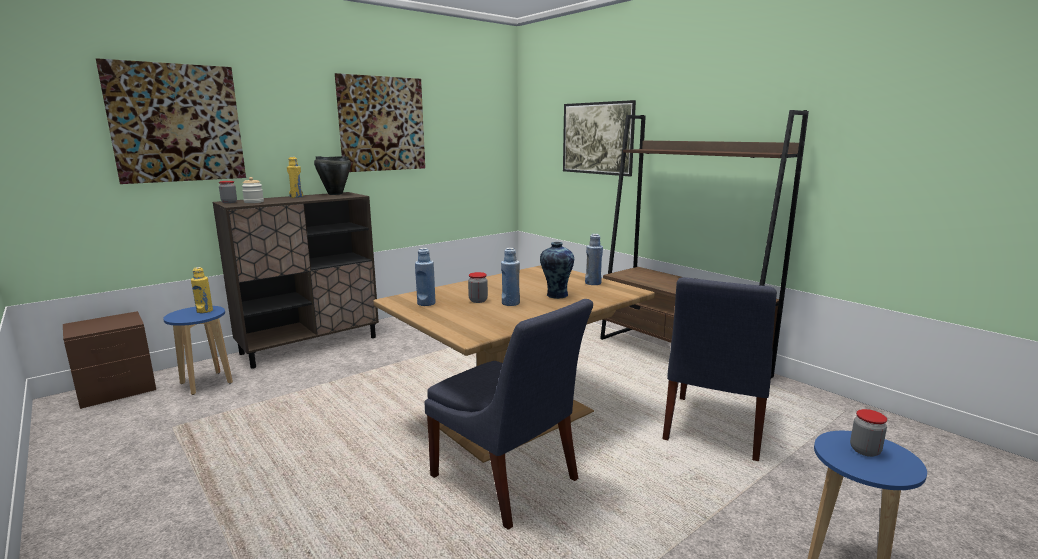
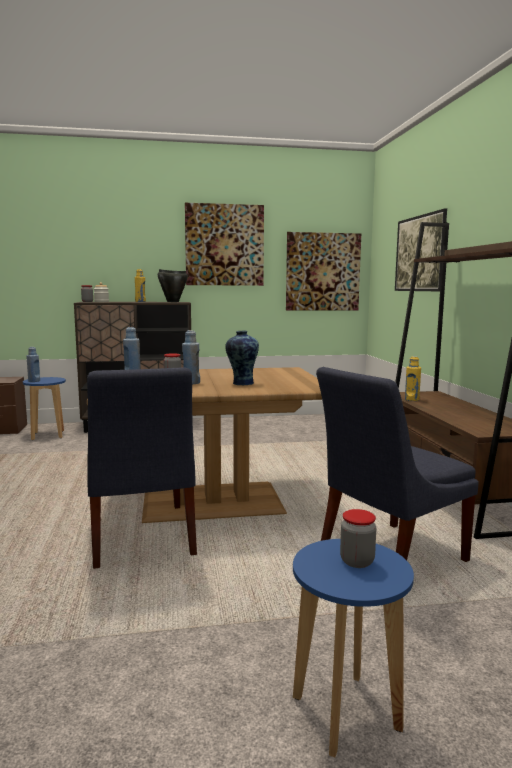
camera: 30 degrees right, 5 degrees down
(177, 123) = (62, 242): picture -> picture (323, 272)
(204, 311) = (51, 379): yellow bottle -> yellow bottle (412, 400)
(593, 283) = (298, 381): blue bottle -> blue bottle (34, 381)

